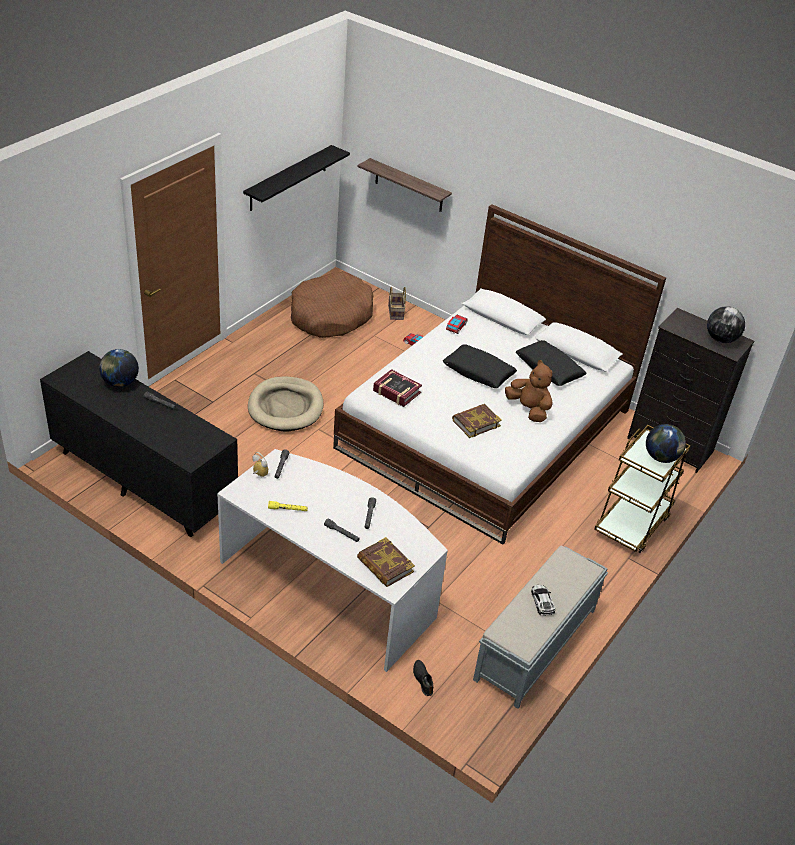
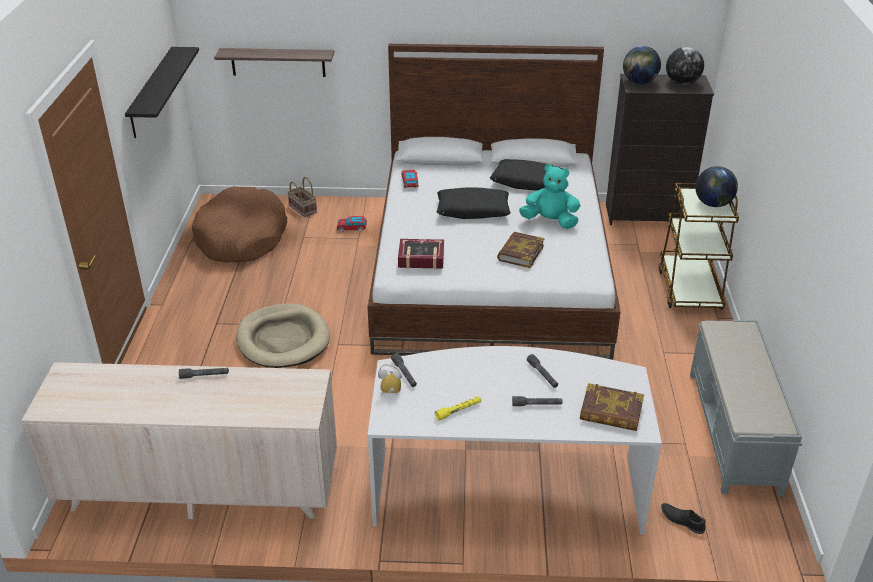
camera: 30 degrees left, 5 degrees down
(120, 383) = (131, 377): globe -> globe (639, 82)
(143, 480) = (199, 488): black dresser -> beige dresser
(528, 409) = (550, 221): brown plush toy -> turquoise plush toy
(542, 602) = (745, 376): toy car -> none

